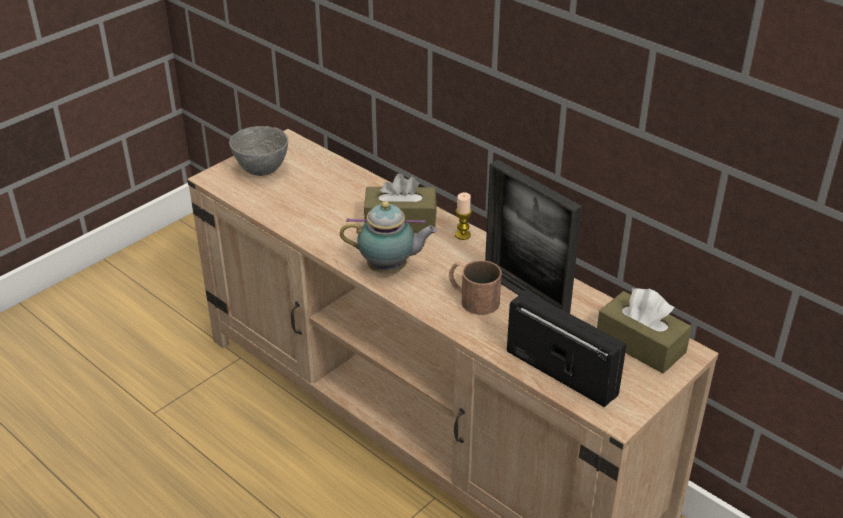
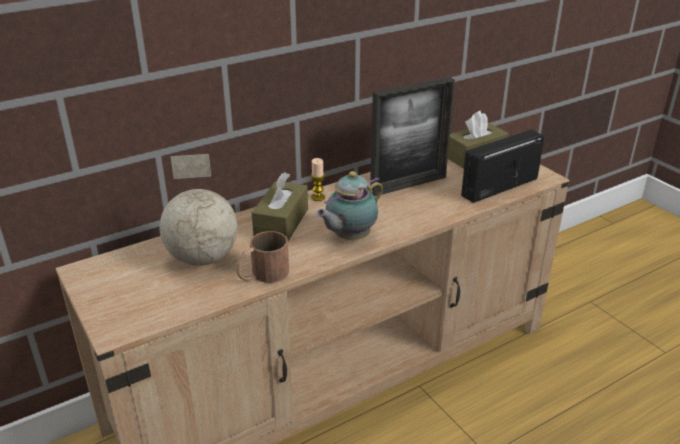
camera: 75 degrees left, 5 degrees down
(261, 170) = (129, 294): grey bowl -> none
(323, 192) = (202, 258): none -> globe
(390, 269) = (349, 238): teapot -> teapot turned 150 degrees counterclockwise
(472, 298) = (404, 206): brown mug -> brown mug (262, 275)

